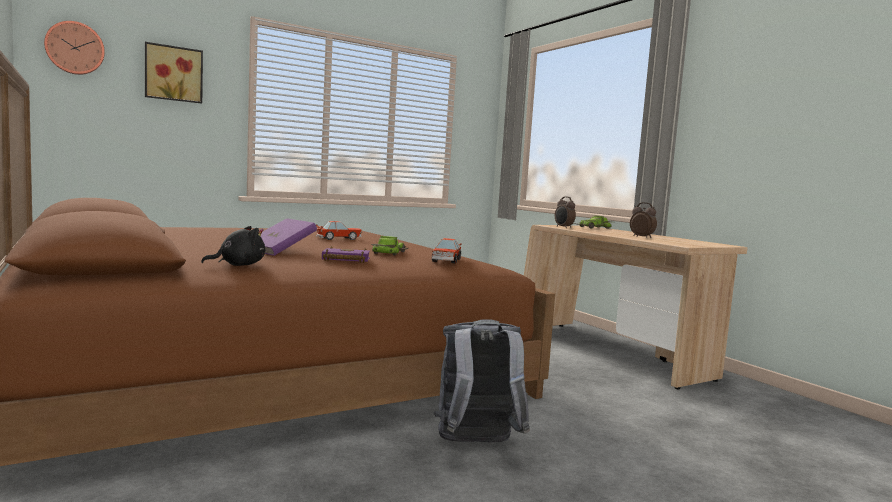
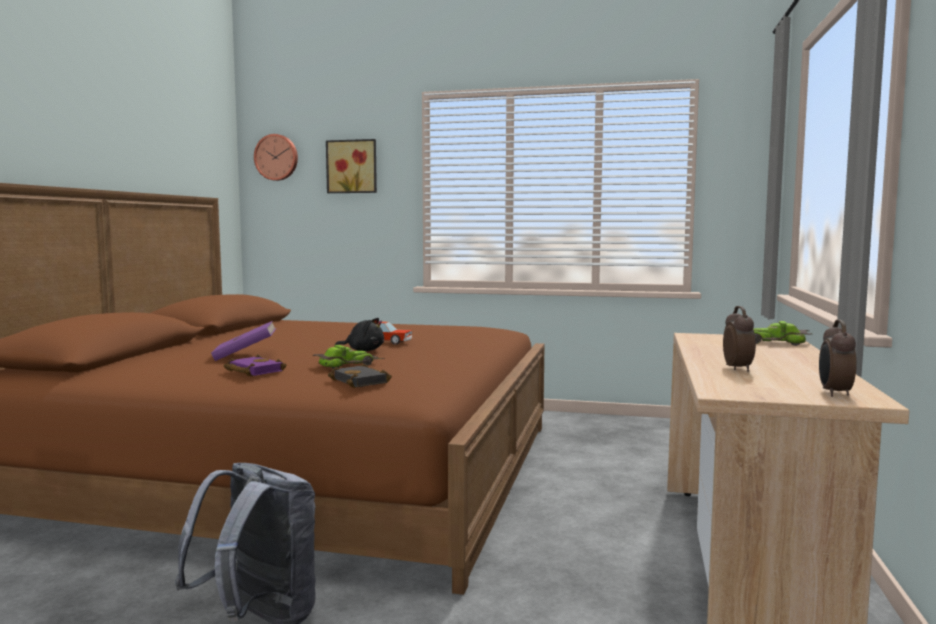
camera: 45 degrees right, 0 degrees up
(238, 265) = (144, 369): black plush toy -> black plush toy (363, 350)
(446, 260) = (362, 381): toy car -> black book
(563, 227) = (694, 340): alarm clock -> alarm clock (834, 393)

